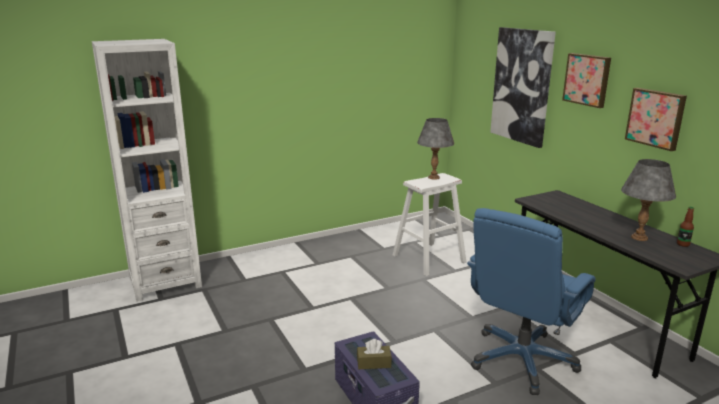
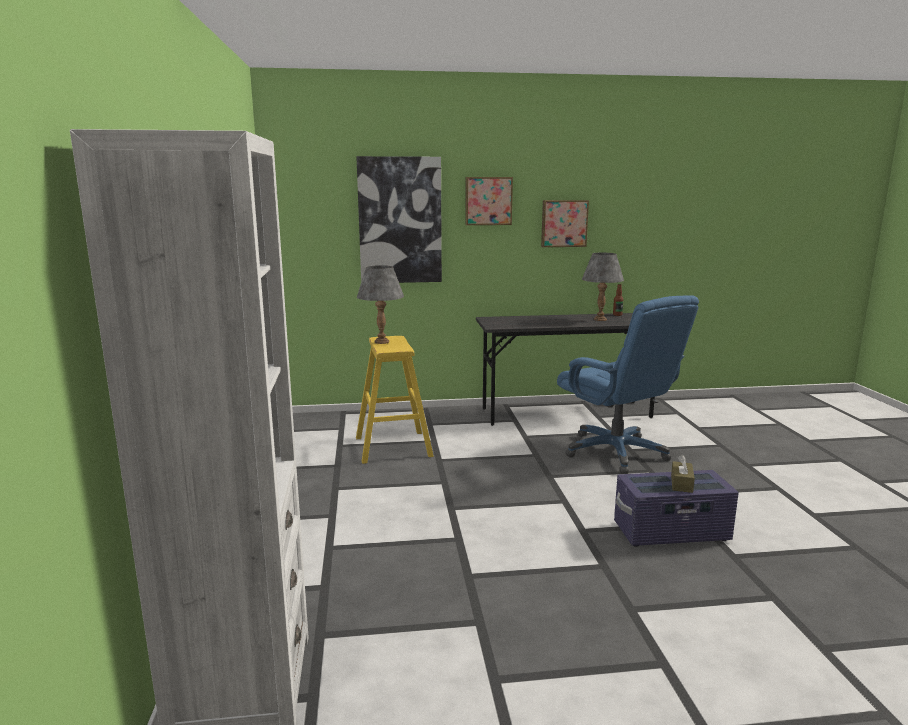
camera: 70 degrees left, 5 degrees down
(428, 259) = (393, 447): white stool -> yellow stool

